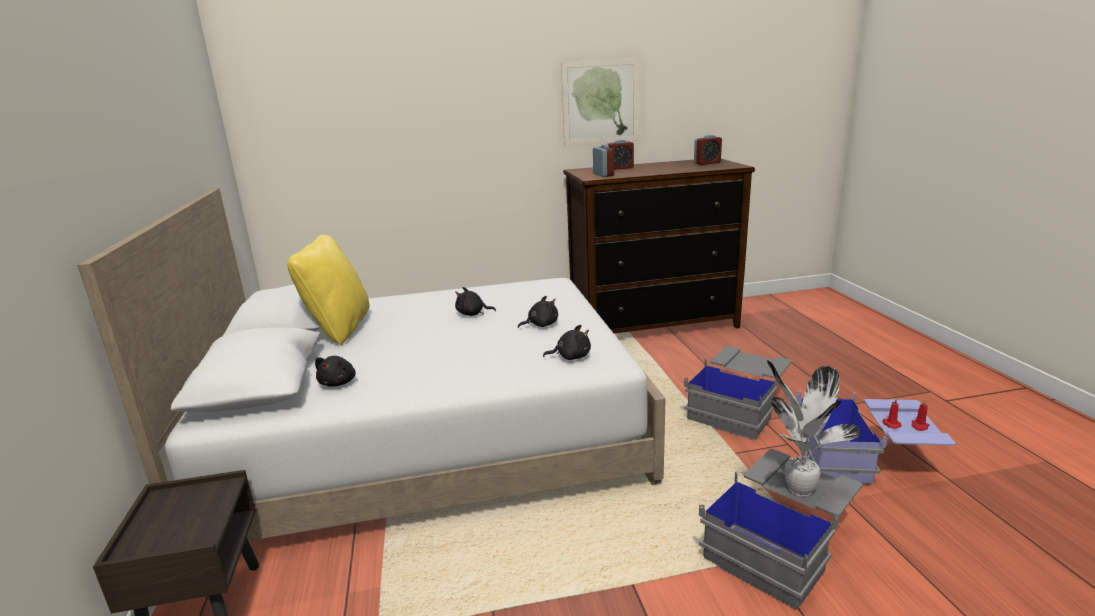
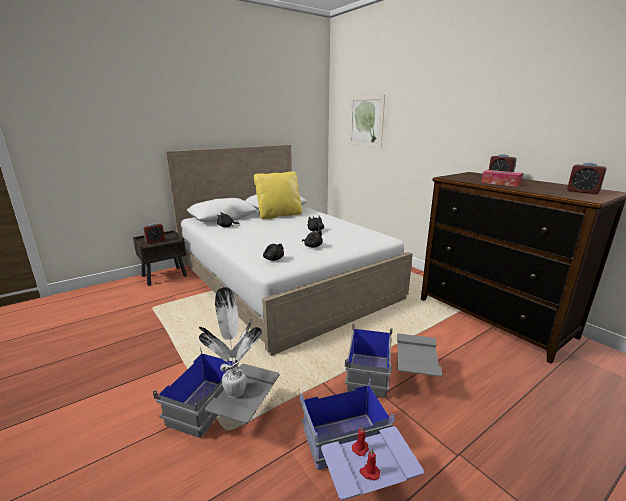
camera: 65 degrees right, 0 degrees up
(601, 102) = (513, 121): picture -> picture (366, 121)
(603, 175) = (463, 178): alarm clock -> alarm clock (155, 241)
(647, 171) = (500, 183): none -> tissue box

